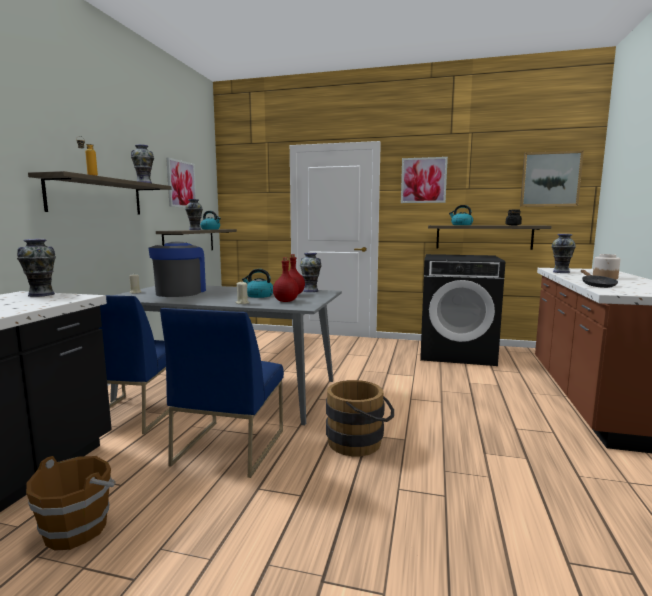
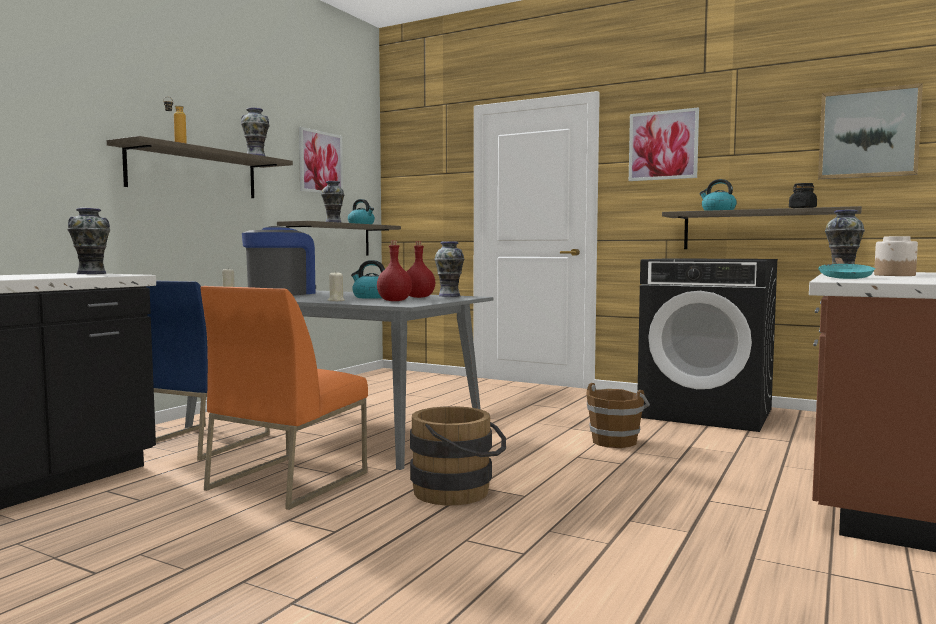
camera: 15 degrees right, 5 degrees down
(77, 529) = (70, 528): brown bucket -> brown bucket (614, 441)
(229, 446) = (288, 480): blue chair -> orange chair
(596, 285) = (844, 278): black frying pan -> turquoise frying pan

